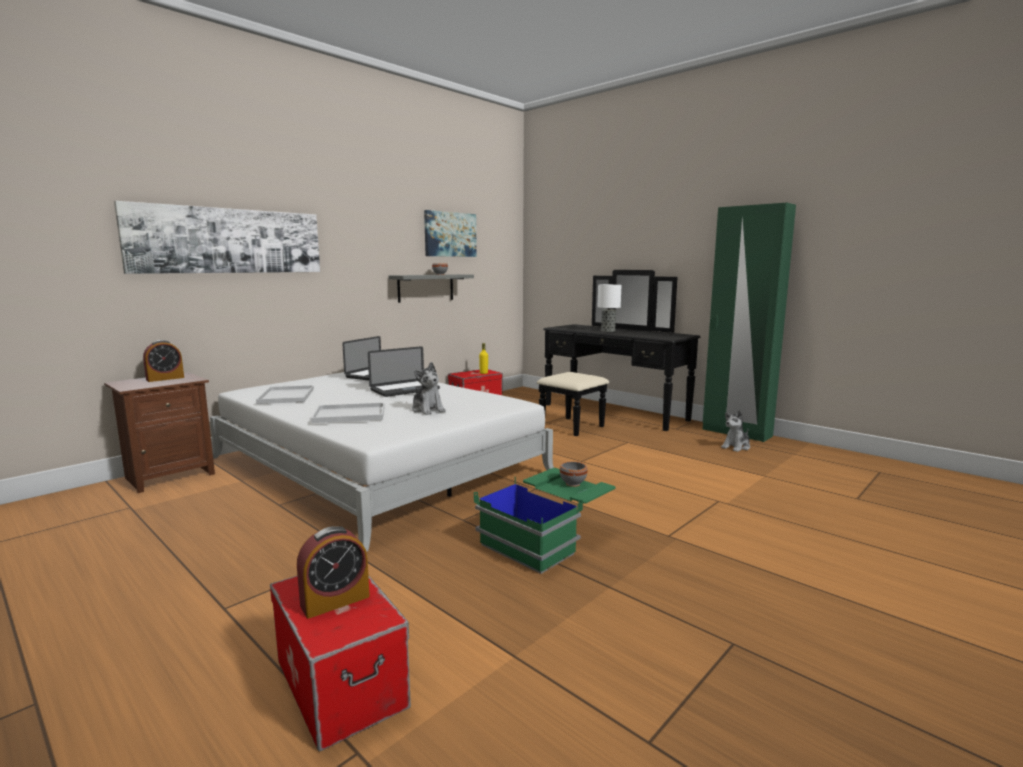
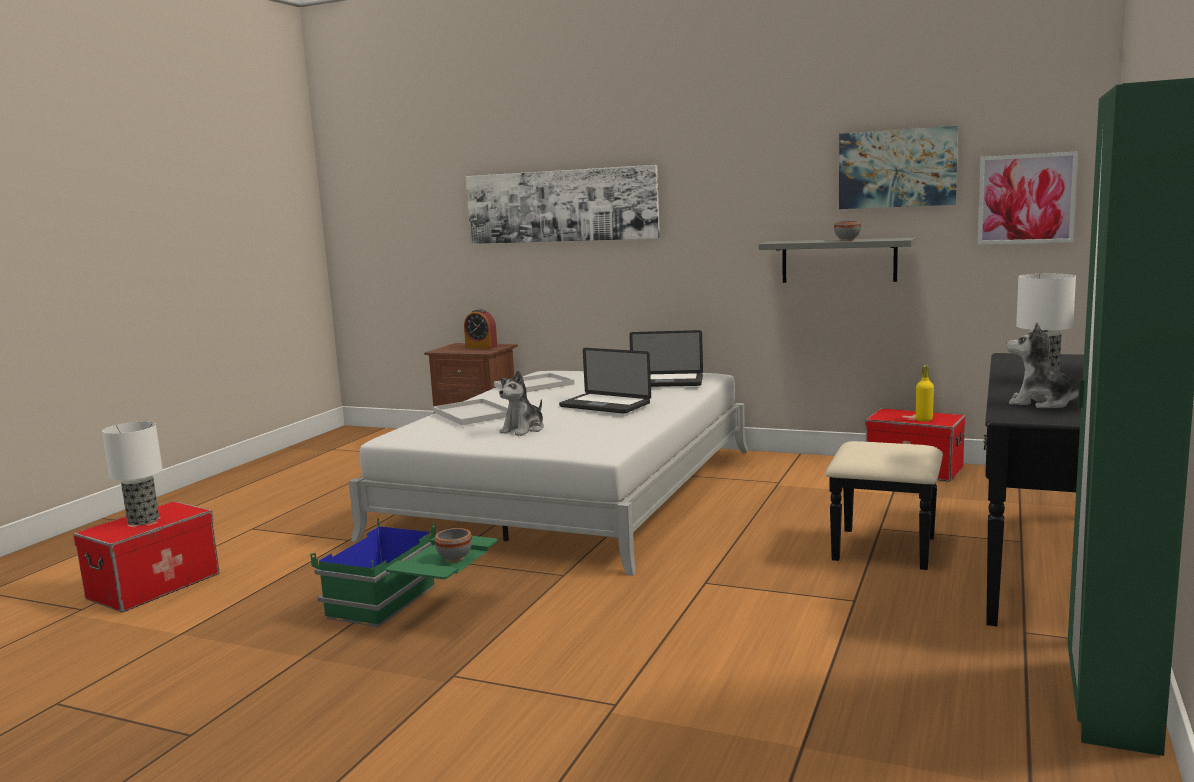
camera: 70 degrees right, 0 degrees up
(335, 601) = (144, 520): alarm clock -> table lamp
(498, 255) = (1026, 199): none -> picture
(736, 447) = (977, 708): plush toy -> plush toy (1042, 403)

